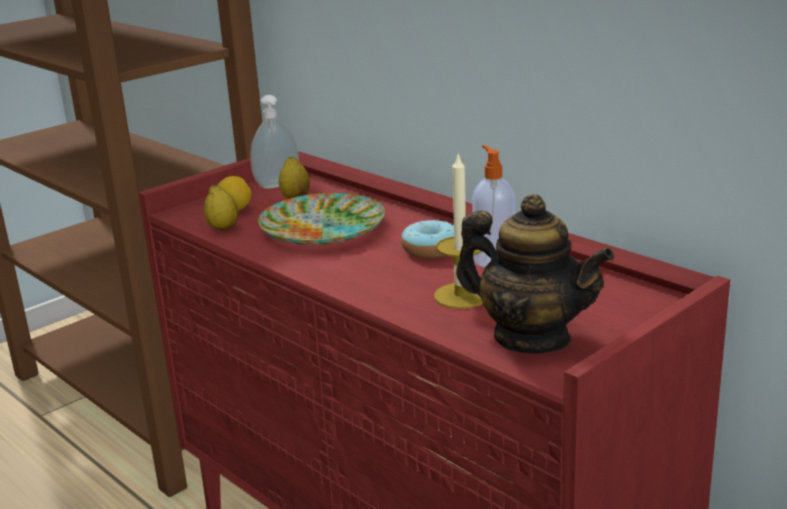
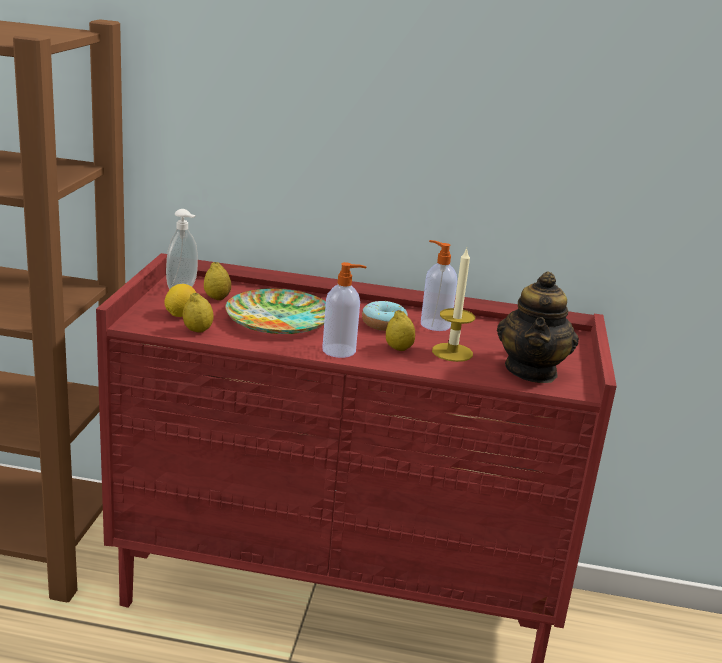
camera: 40 degrees left, 0 degrees up
(330, 272) = (340, 351): none -> soap dispenser
(401, 280) = (398, 349): none -> lemon
(531, 338) = (531, 371): teapot -> teapot turned 105 degrees clockwise

